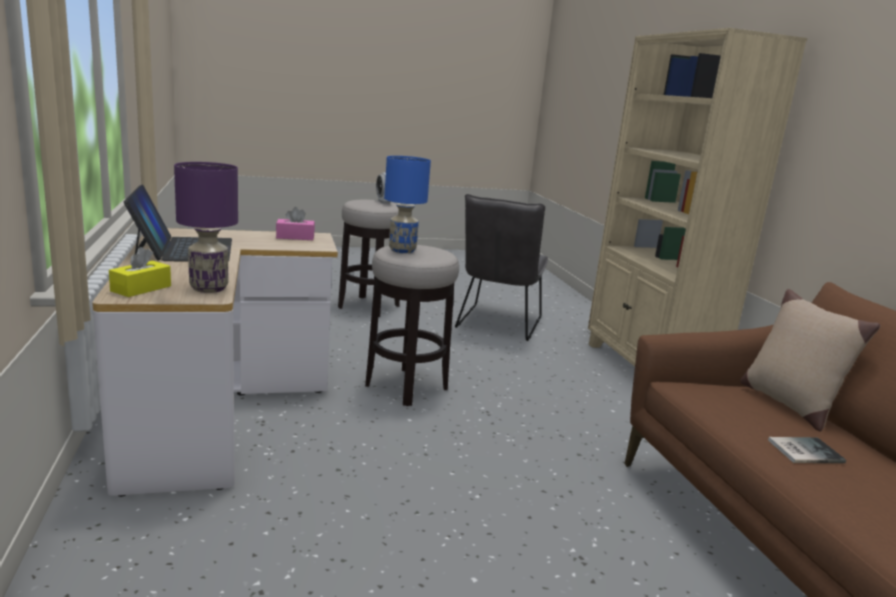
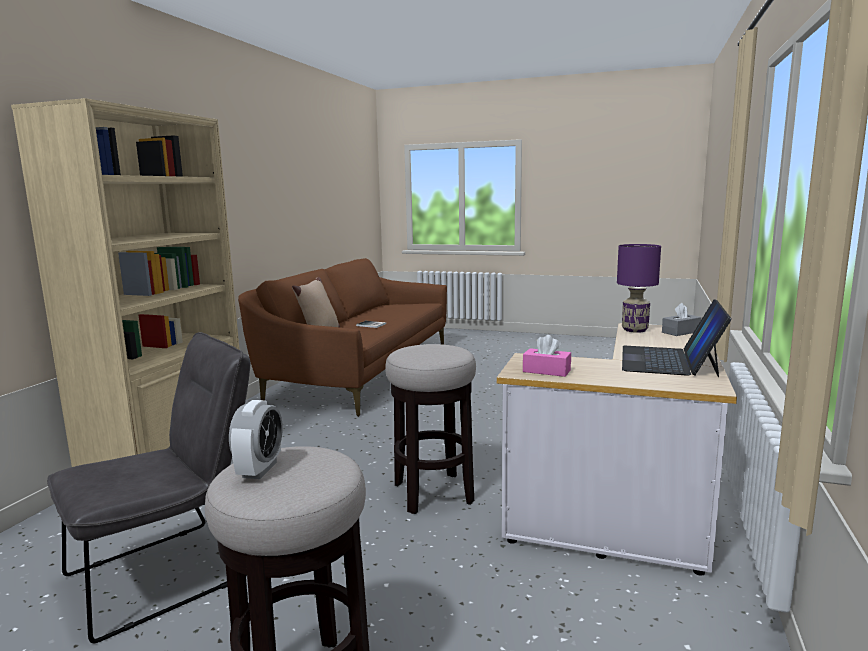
camera: 145 degrees left, 5 degrees down
(141, 288) = (681, 332): yellow tissue box -> grey tissue box
(402, 250) = (445, 351): blue table lamp -> none

